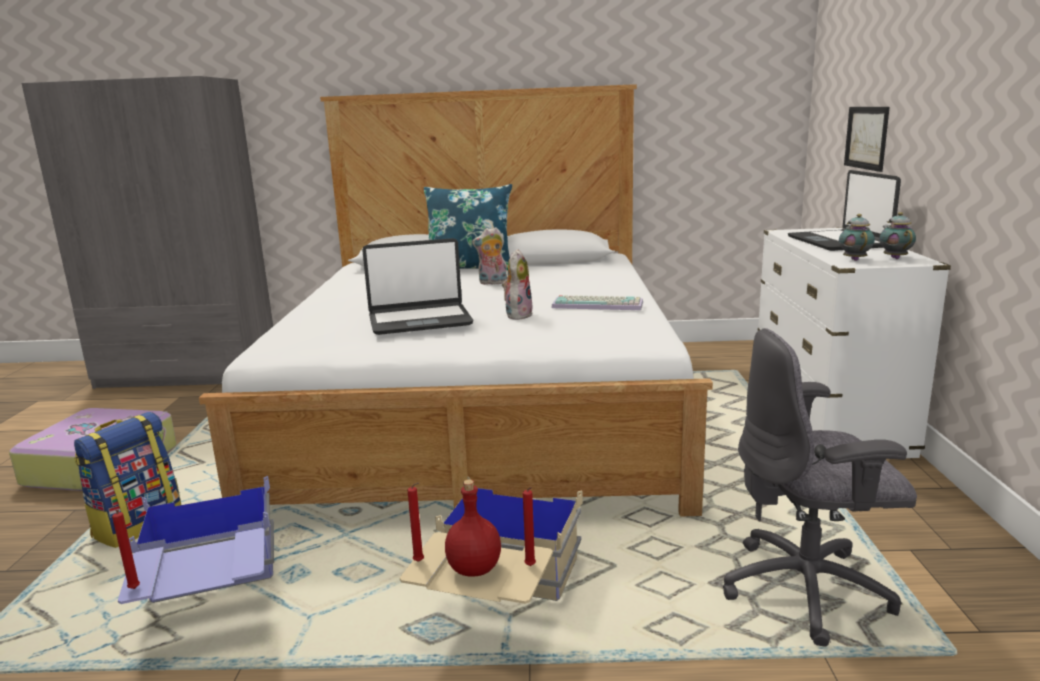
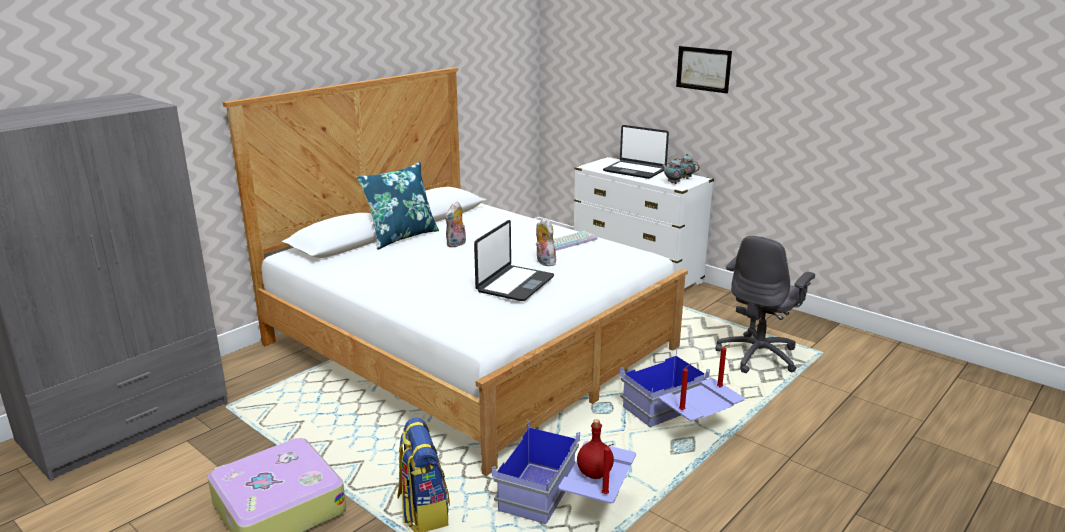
camera: 50 degrees left, 5 degrees up
(473, 568) = (700, 401): red bottle -> red bottle (594, 473)
(499, 599) = (678, 421): beige storage box -> blue storage box
(866, 137) = (618, 102): picture -> picture (703, 69)

